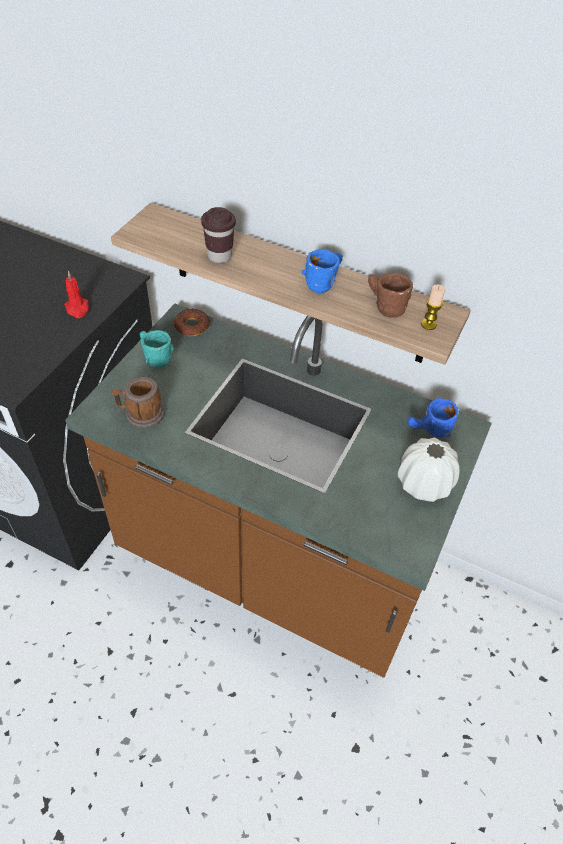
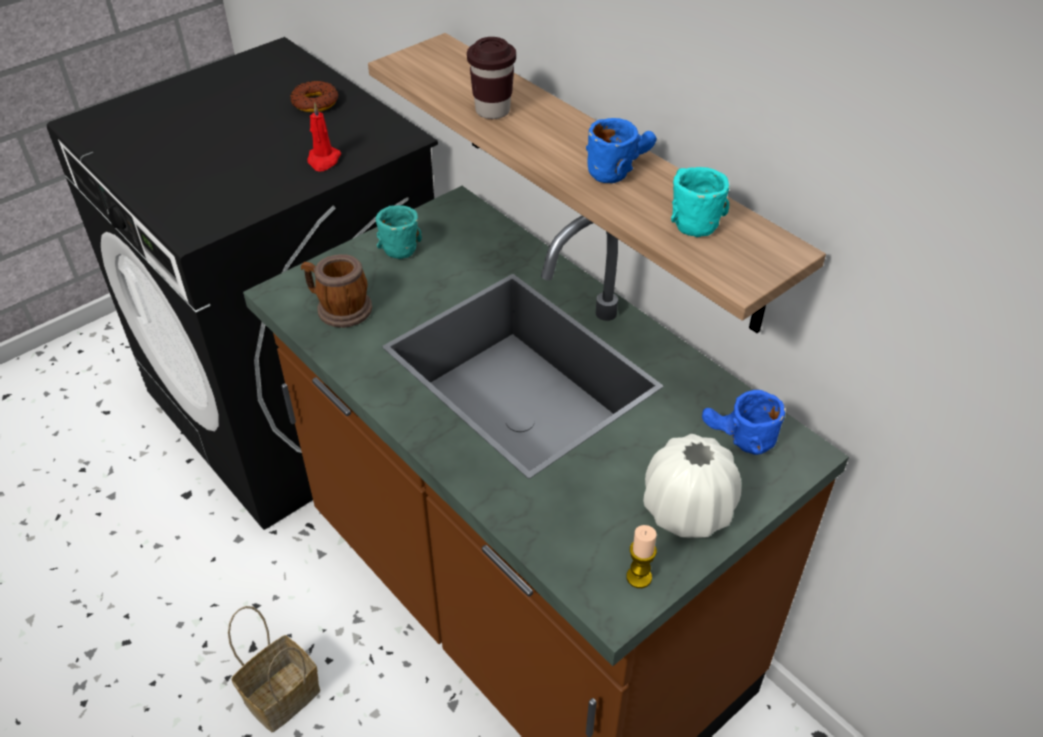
camera: 25 degrees right, 5 degrees down
(145, 673) = (283, 693): none -> basket
(191, 326) = (467, 218): donut -> donut (315, 102)
(382, 305) = (687, 217): brown mug -> turquoise mug
(428, 324) = (743, 258): candle -> candle (639, 577)

